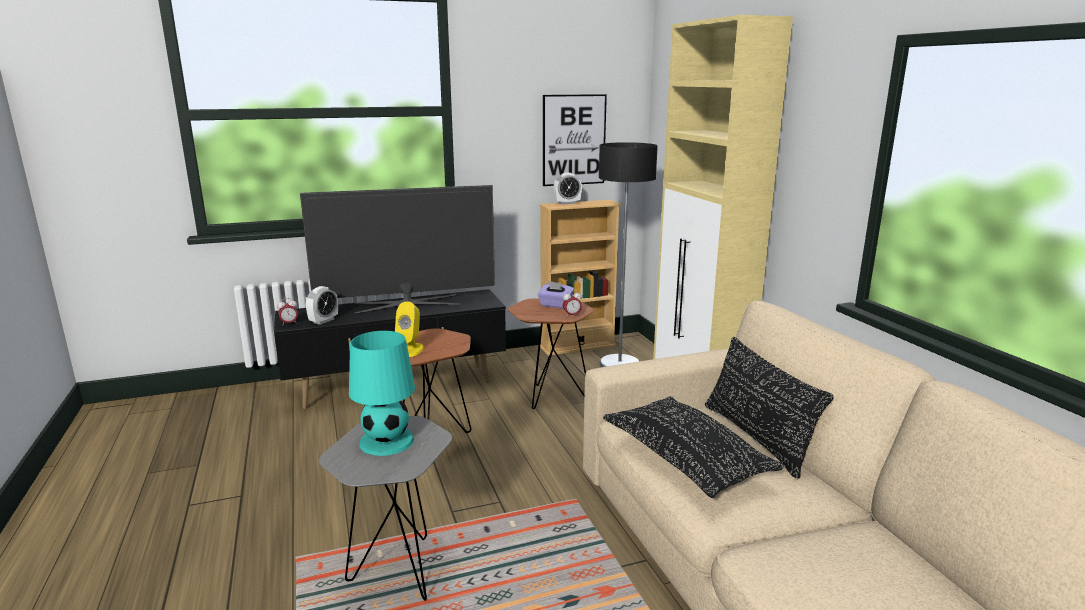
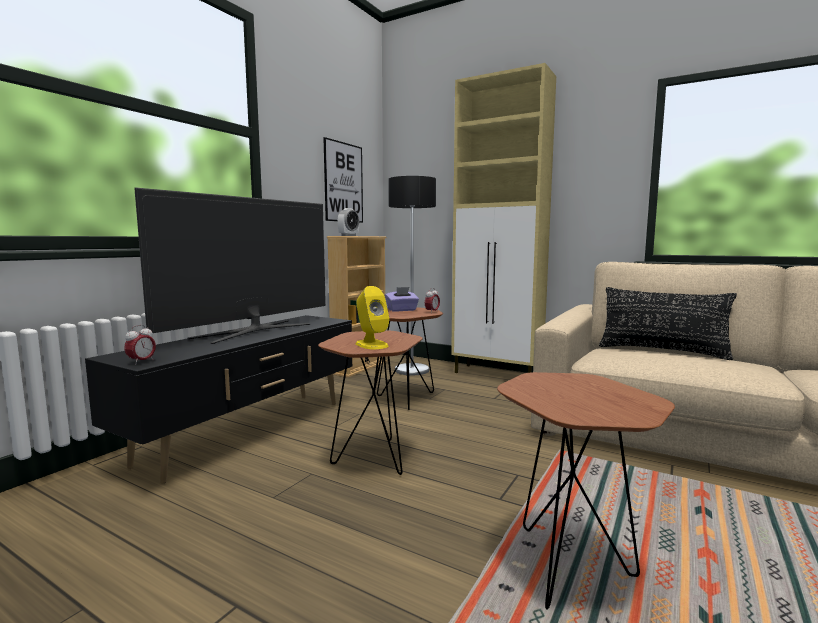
camera: 40 degrees left, 10 degrees down
(324, 321) = (186, 353): alarm clock -> none
(386, 441) = (567, 392): turquoise table lamp -> none
(398, 574) = (570, 572): grey side table -> brown side table
(686, 460) = (685, 363): black pillow -> none

